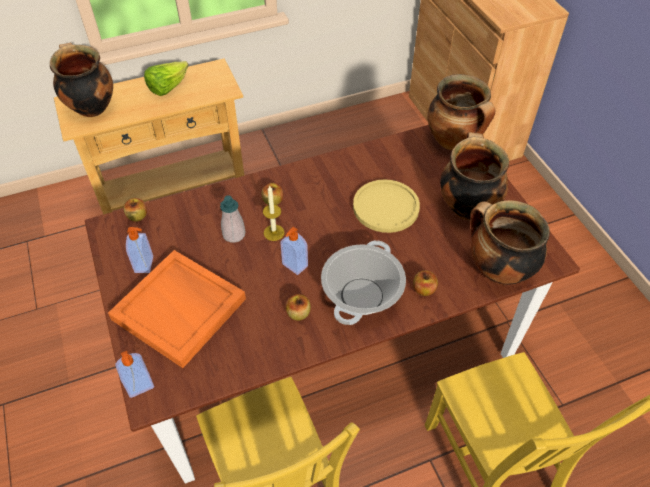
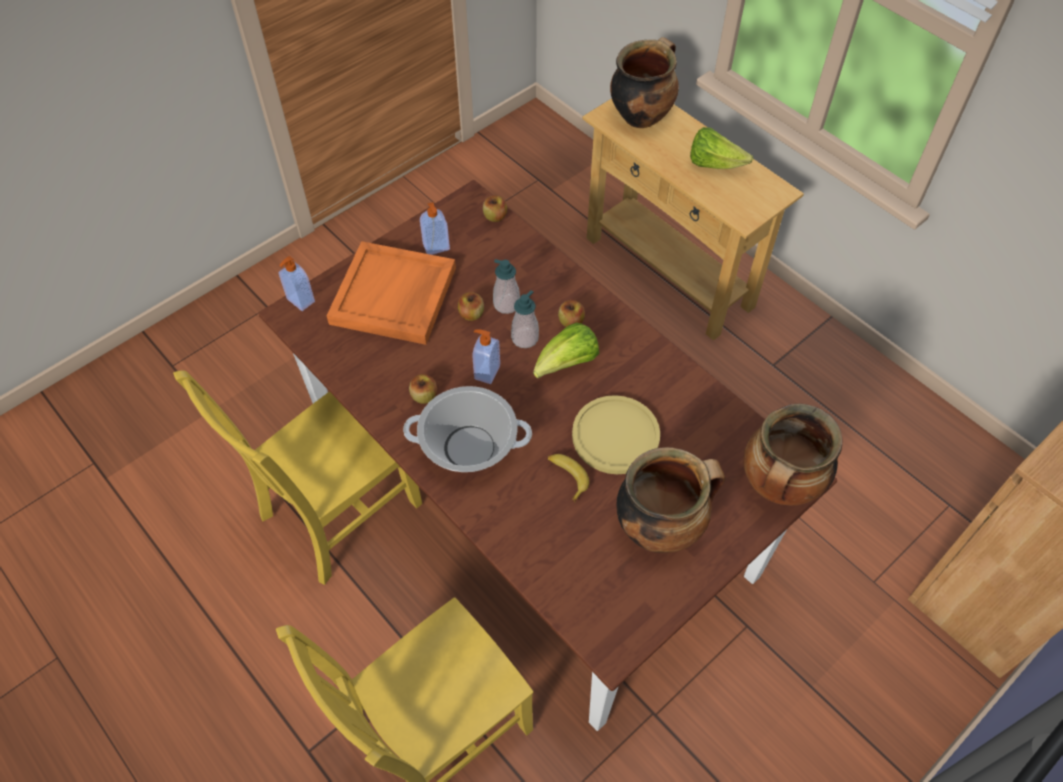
camera: 70 degrees right, 5 degrees up
(274, 232) = (525, 338): candle -> soap dispenser
(311, 215) = (567, 364): none -> lettuce
(410, 244) = (566, 477): none -> banana
(424, 289) = (502, 508): apple -> apple (471, 314)
(497, 271) = (565, 584): cooking pot -> none

